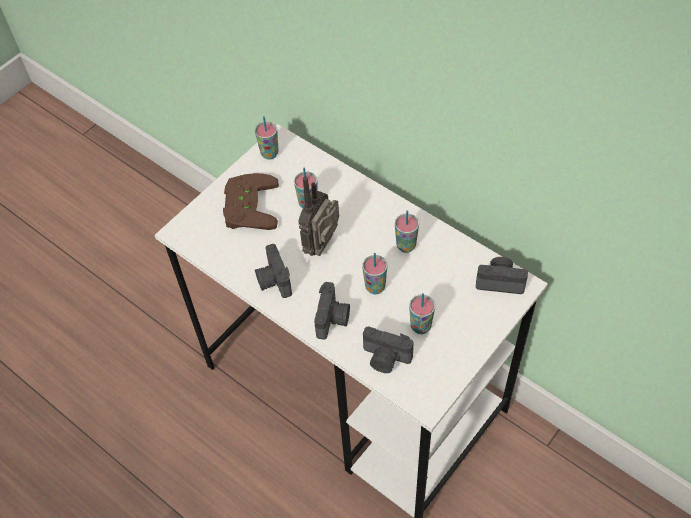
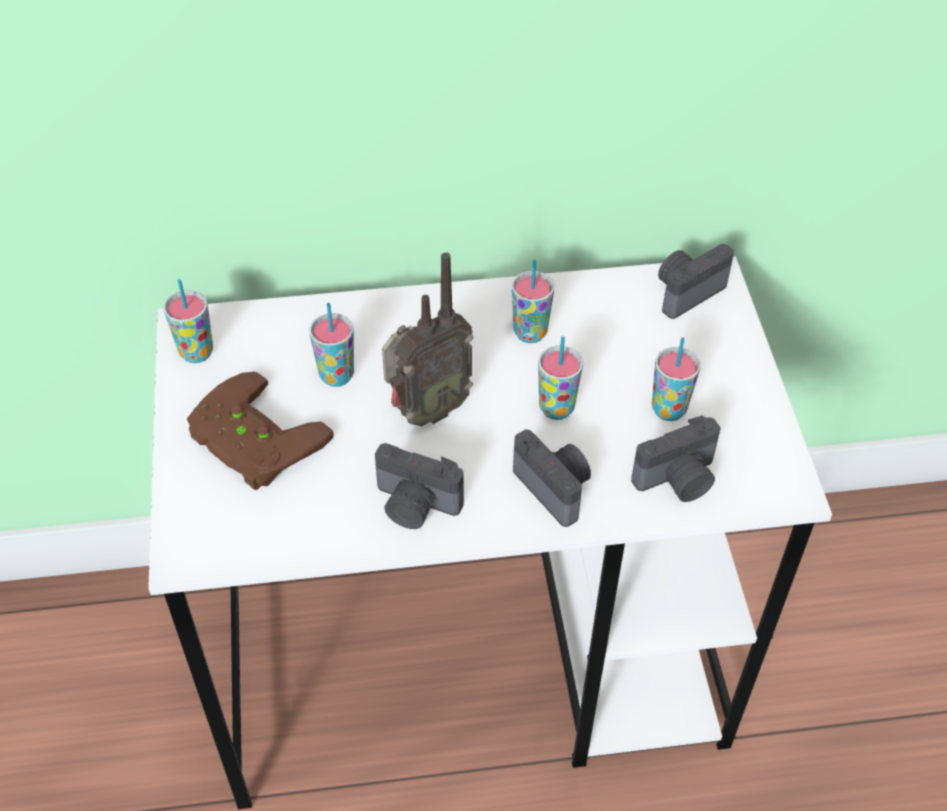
camera: 50 degrees left, 5 degrees down
(323, 246) = (426, 411): radio -> radio turned 105 degrees counterclockwise

